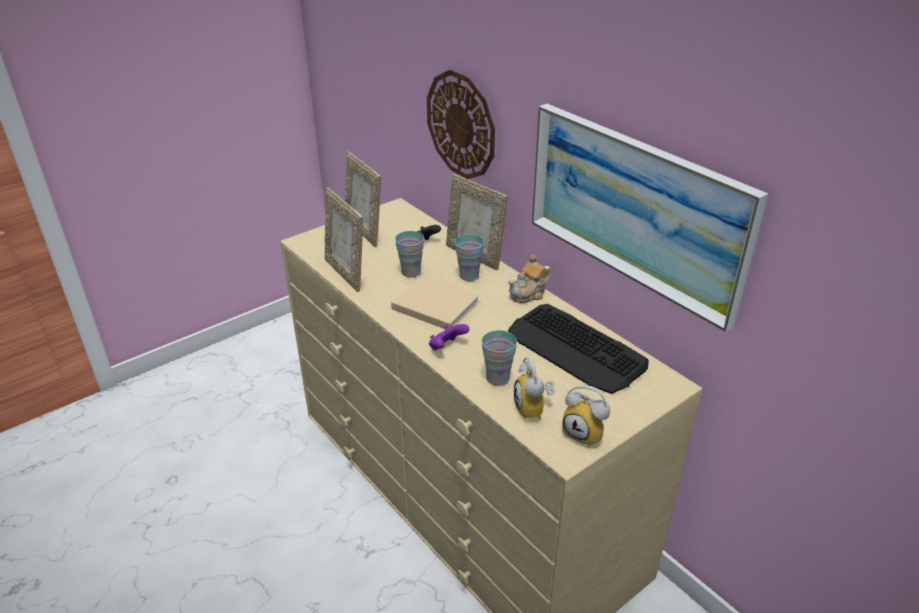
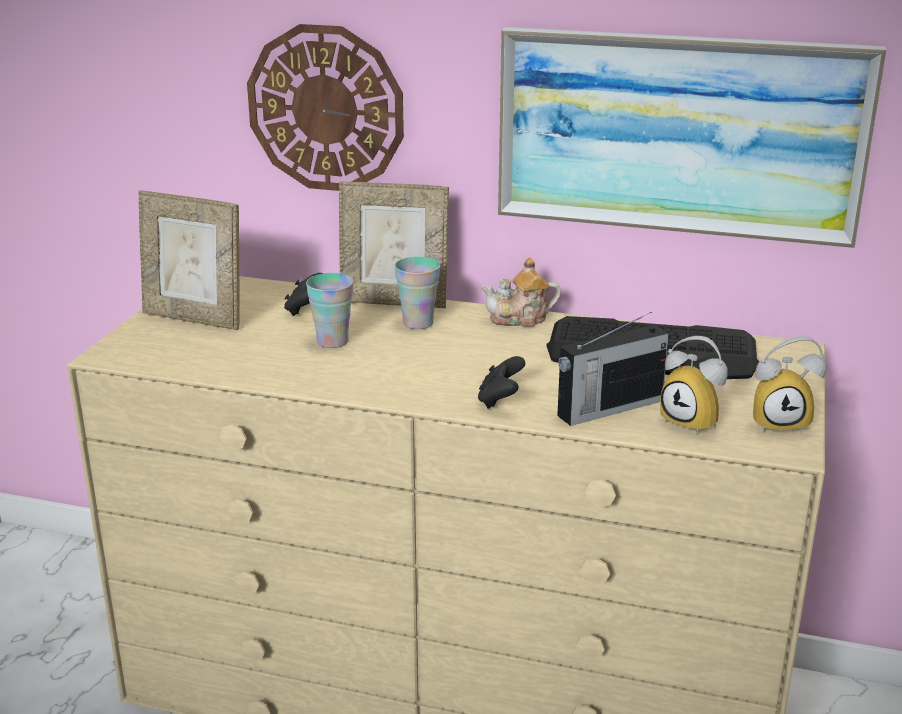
camera: 35 degrees left, 10 degrees down
(346, 274) = (238, 370): picture frame -> none
(433, 304) = (415, 364): beige book -> none
(447, 347) = (500, 400): purple game controller -> black game controller
(497, 378) = (608, 408): cup -> radio
(529, 294) = (520, 319): teapot -> teapot turned 60 degrees clockwise

